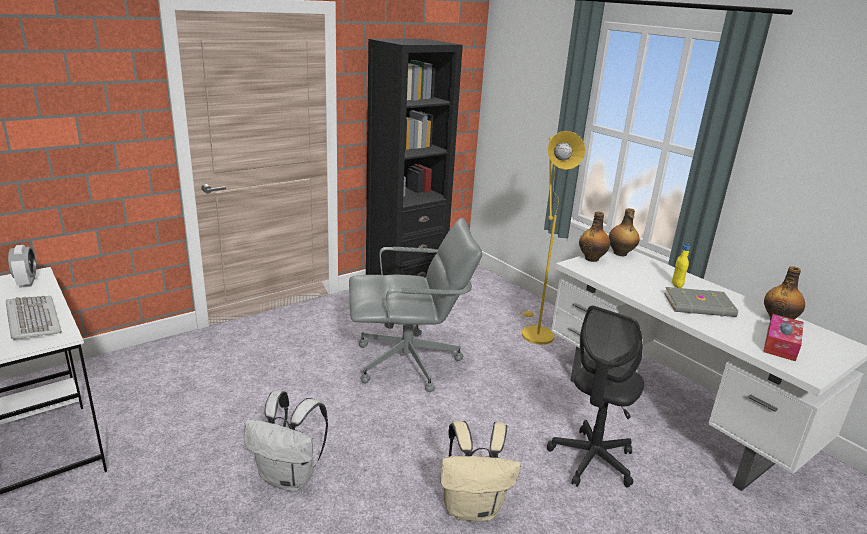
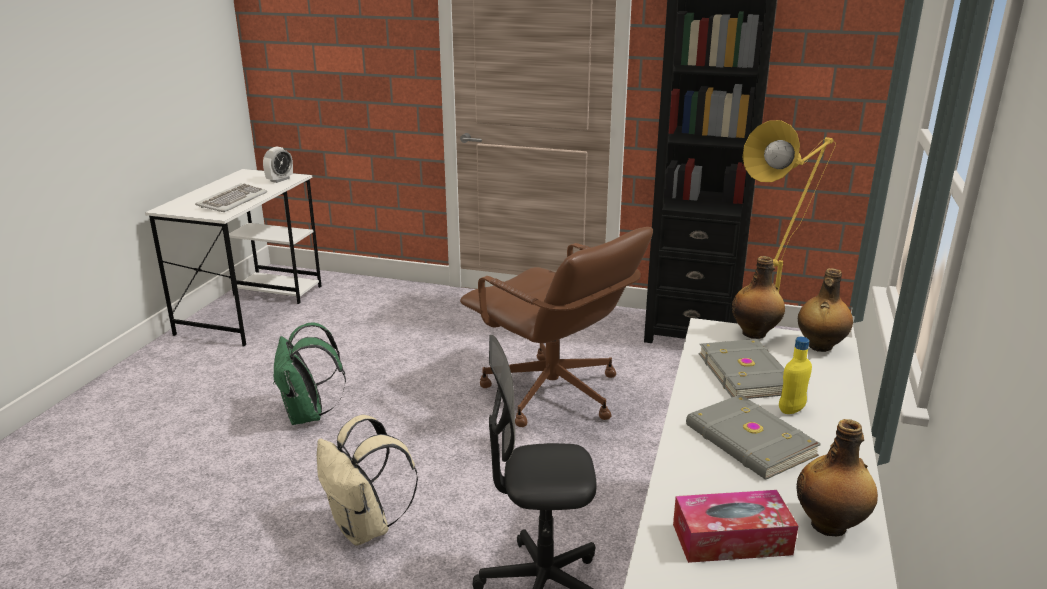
camera: 55 degrees right, 0 degrees up
(289, 478) = (308, 415): white backpack -> green backpack
(408, 363) = (552, 394): grey office chair -> brown office chair
(632, 278) = (747, 373): none -> grey book

